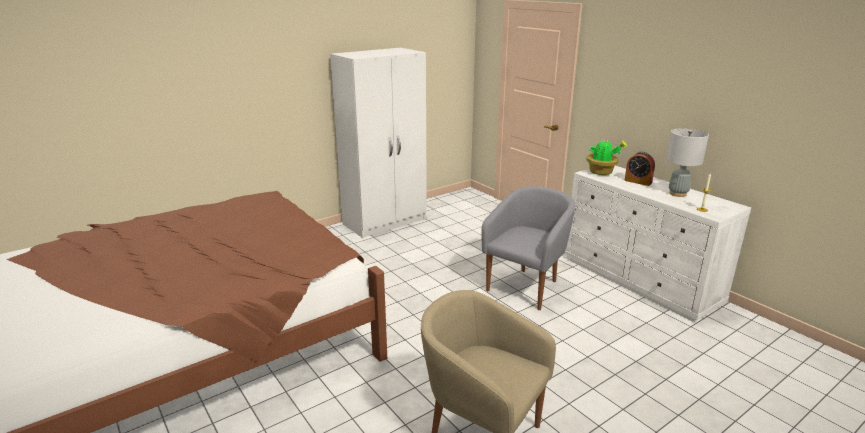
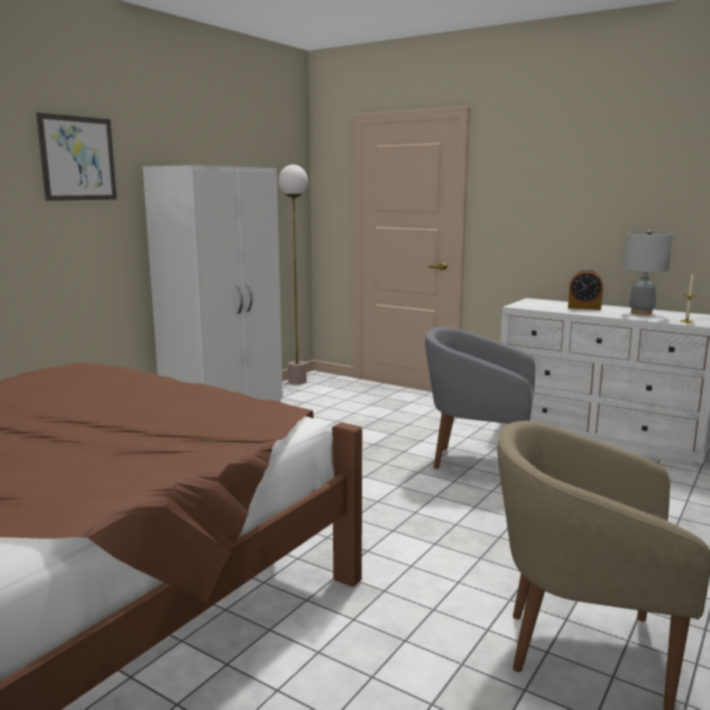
camera: 20 degrees left, 10 degrees down
(284, 52) = (78, 158): none -> picture
(452, 196) = (297, 381): none -> floor lamp
(526, 286) = (477, 462): grey armchair -> grey armchair turned 90 degrees counterclockwise
(602, 172) = (533, 304): potted plant -> none

